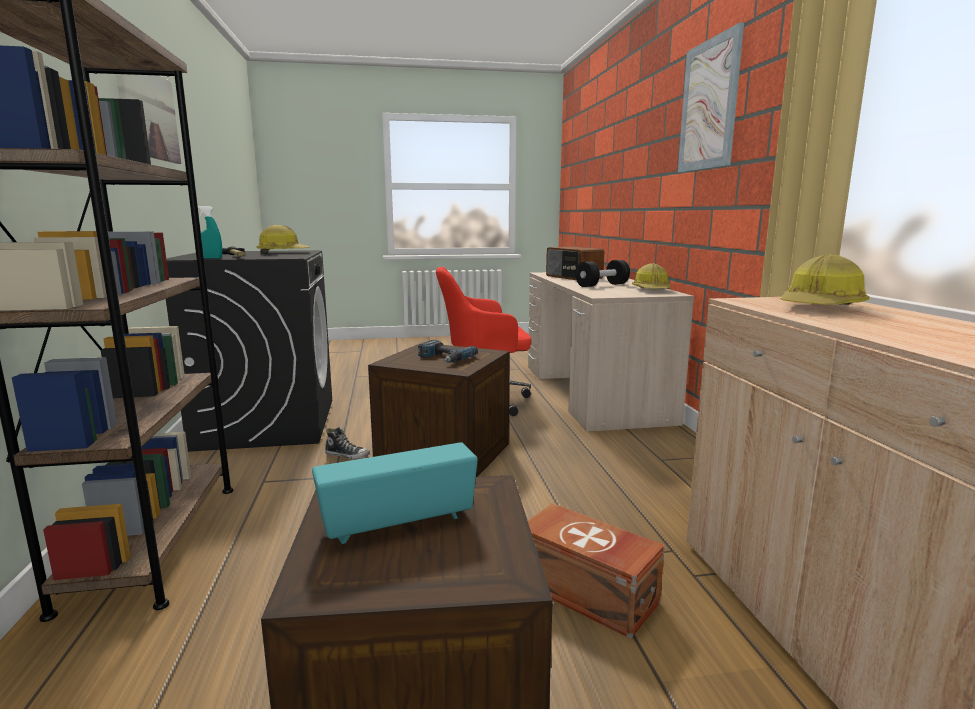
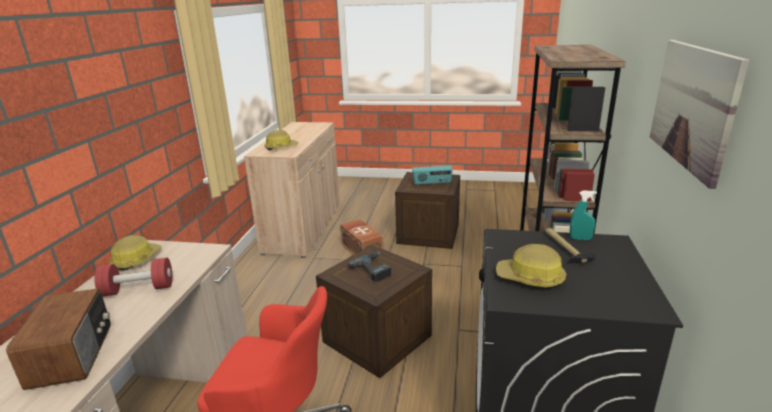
camera: 160 degrees left, 10 degrees up
(347, 455) = (450, 352): shoe -> none
(602, 285) = (138, 289): black dumbbell -> red dumbbell
(709, 105) = (90, 77): picture -> none

